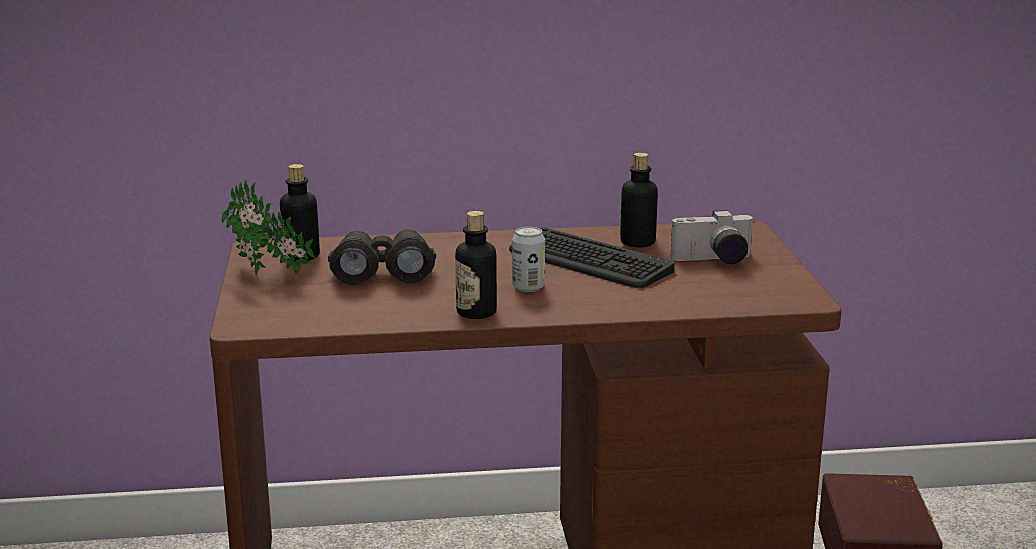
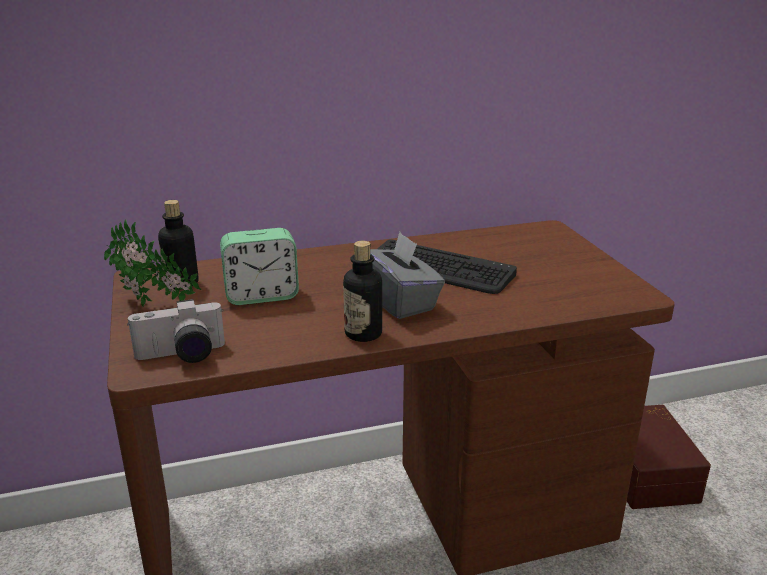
camera: 10 degrees left, 5 degrees up
(382, 273) = (261, 296): black binoculars -> alarm clock
(528, 287) = (399, 301): can -> grey tissue box
(637, 242) = (471, 247): bottle -> none
(714, 261) = (542, 261): camera -> camera (181, 356)

